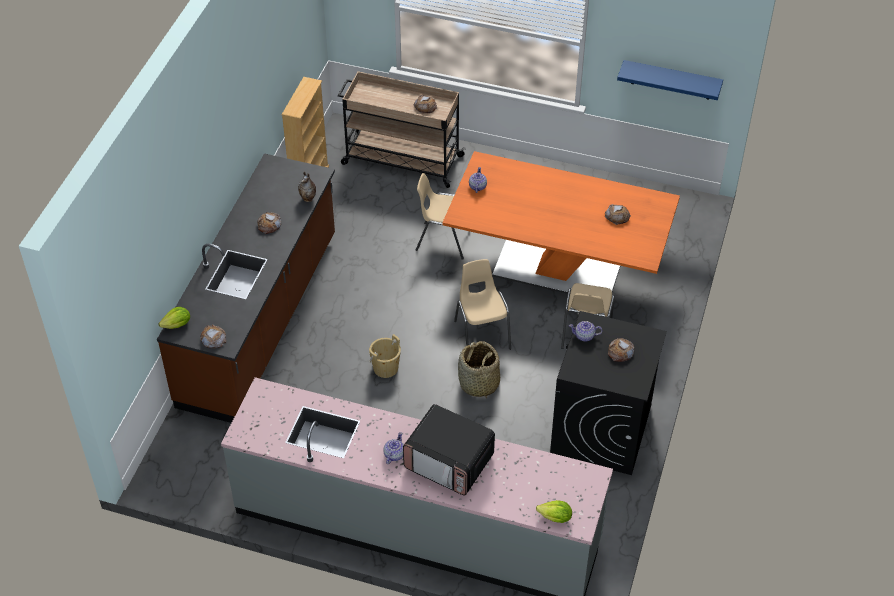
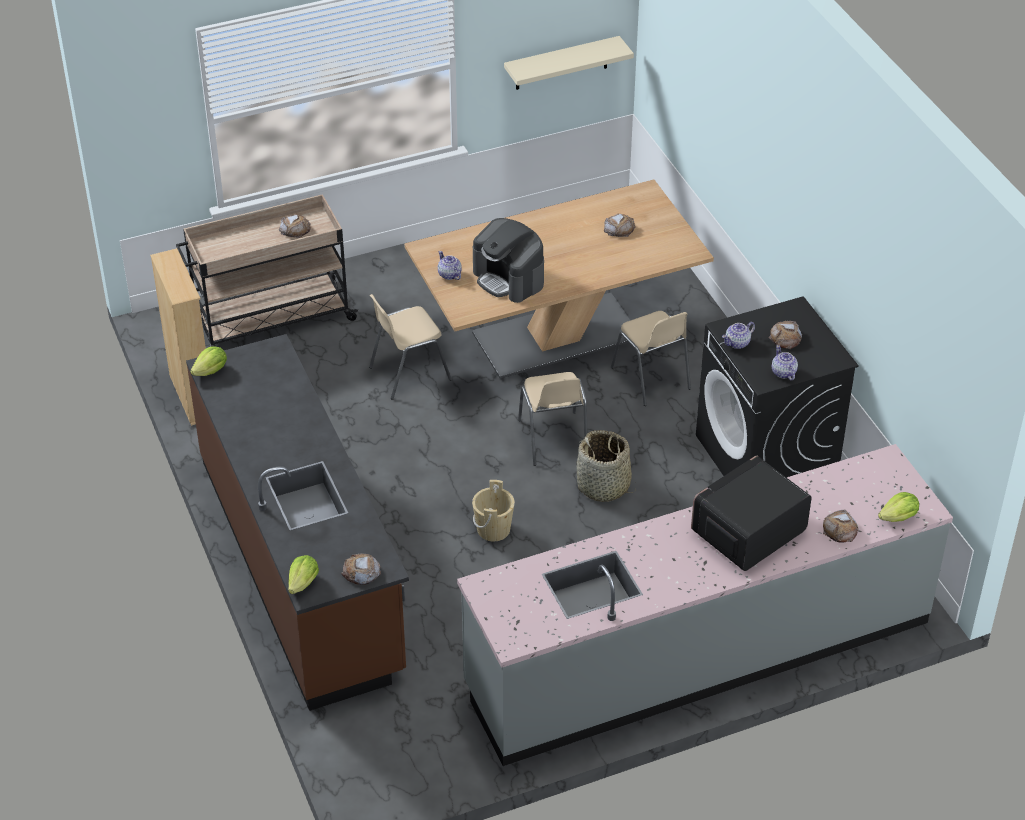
camera: 40 degrees left, 5 degrees down
(269, 225) = (282, 427): bread -> bread (840, 529)
(270, 168) = (211, 371): none -> lettuce
(308, 199) = (294, 377): vase -> none
(394, 455) = (687, 560): teapot -> teapot (783, 373)
(449, 462) = (747, 532): microwave -> microwave turned 150 degrees clockwise
(481, 334) = (553, 439): beige chair -> beige chair turned 135 degrees counterclockwise
(510, 210) = (509, 278): none -> coffee machine
(557, 269) = (556, 336): orange dining table -> beige dining table
(671, 80) = (561, 63): blue shelf -> beige shelf

